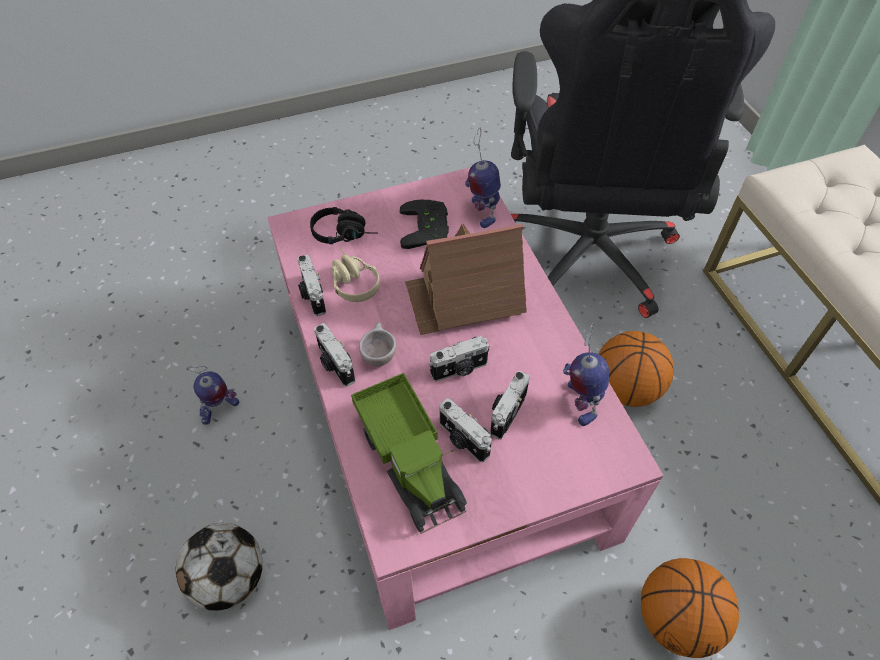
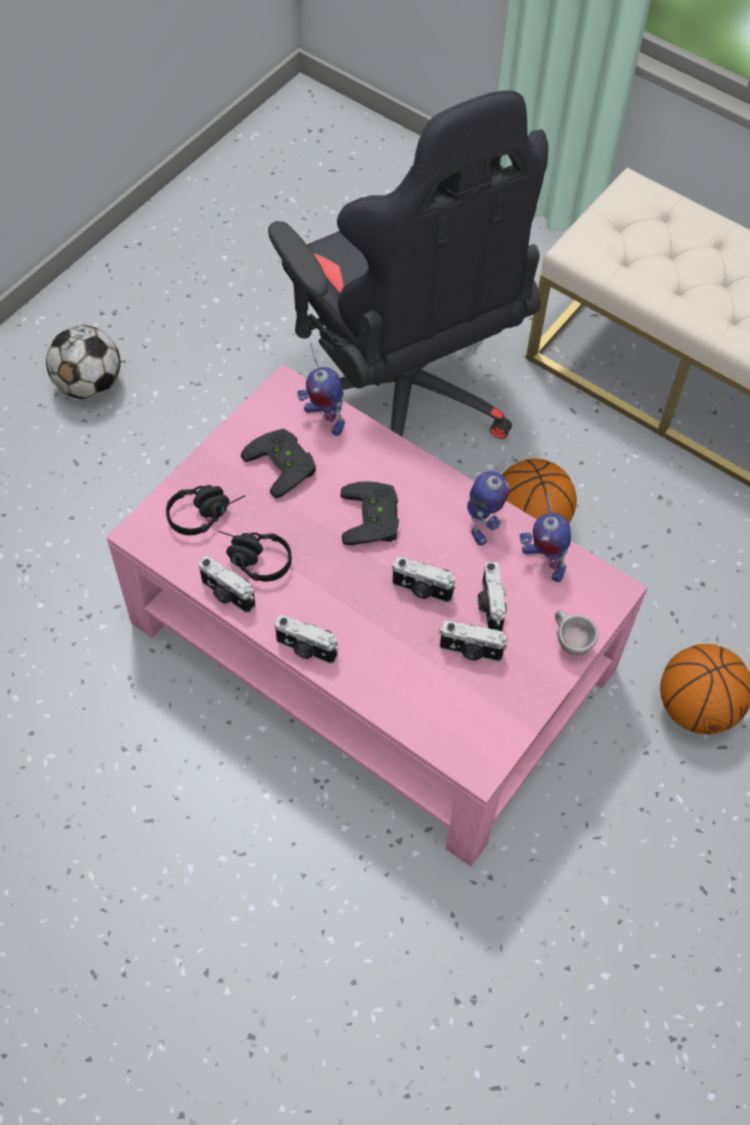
camera: 35 degrees left, 5 degrees up
(219, 410) = (144, 774): toy robot -> toy robot (483, 524)
(229, 578) = (291, 918): football -> football (89, 385)
(350, 281) = (252, 559): beige headphones -> black headphones
(378, 355) = (339, 617): beige cup -> beige cup (569, 642)
(410, 460) = (440, 694): toy truck -> none
(459, 370) = (421, 590): camera -> camera turned 75 degrees clockwise
(465, 298) = (374, 518): toy house -> black game controller

